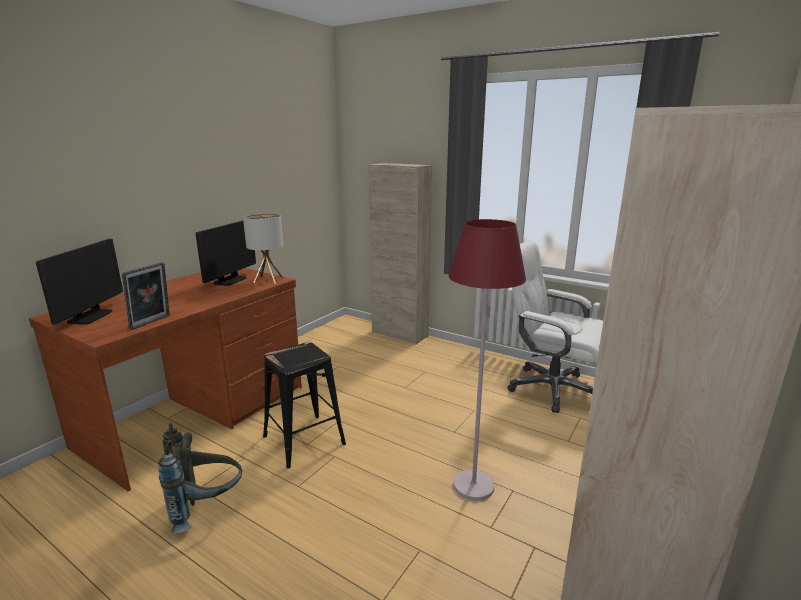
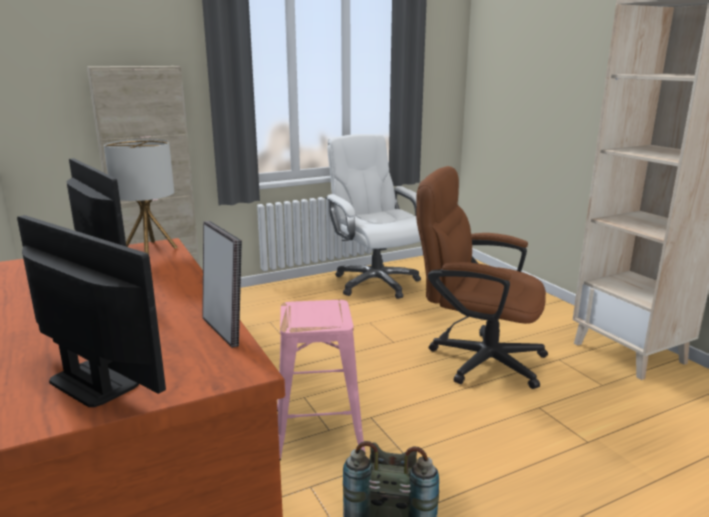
camera: 60 degrees left, 0 degrees up
(304, 440) = (319, 430): black stool -> pink stool
(473, 485) = (476, 358): red floor lamp -> brown office chair
(551, 389) = (375, 282): white office chair -> white office chair turned 90 degrees clockwise

